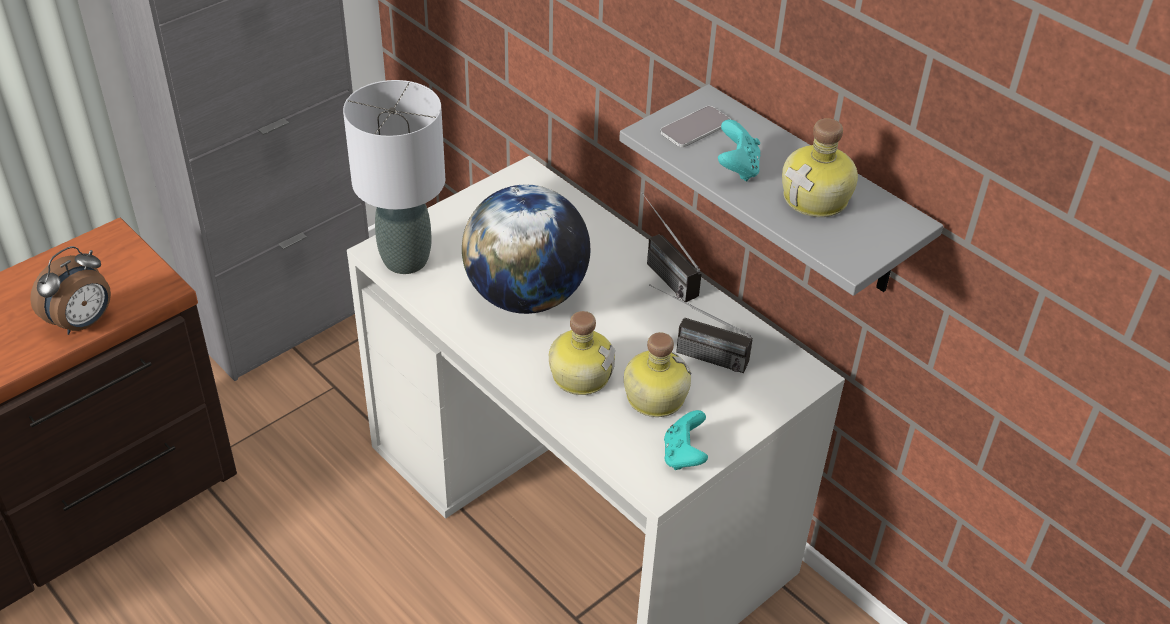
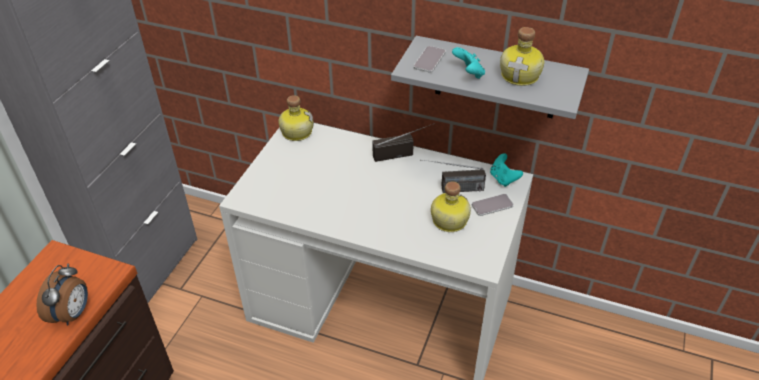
camera: 25 degrees left, 0 degrees up
(404, 260) = (258, 199): grey table lamp -> none
(526, 296) = (342, 193): globe -> none
(580, 374) = (402, 224): bottle -> bottle (296, 132)
(660, 270) = (402, 153): radio -> radio turned 135 degrees clockwise
(683, 455) = (486, 245): turquoise game controller -> turquoise game controller (503, 179)
(739, 400) = (492, 205): none -> phone

